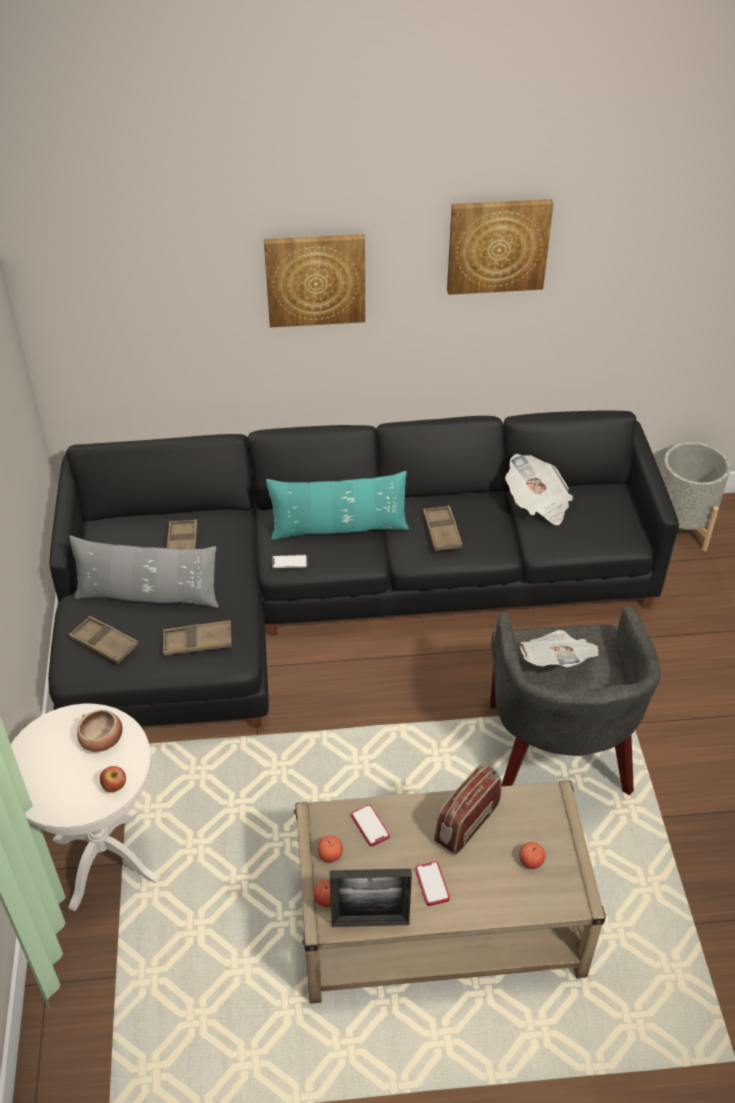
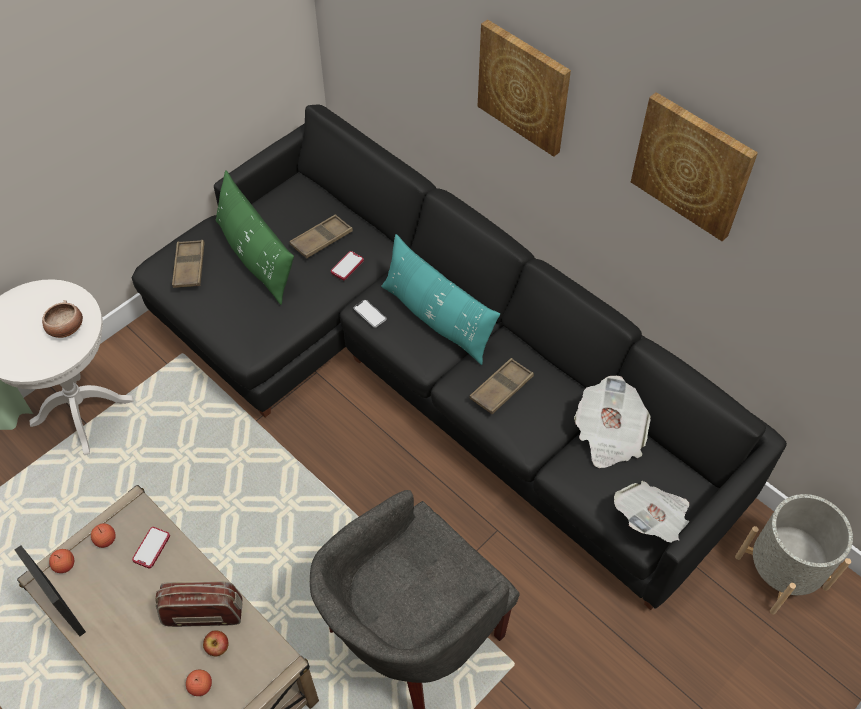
camera: 50 degrees right, 10 degrees up
(115, 787) = (31, 365): apple -> apple (218, 648)
(148, 595) = (256, 257): grey pillow -> green pillow
(198, 642) = (238, 317): brown tray -> none
(432, 884) = (127, 627): phone -> phone (347, 266)
(556, 662) = (419, 569): newspaper -> newspaper (652, 520)

